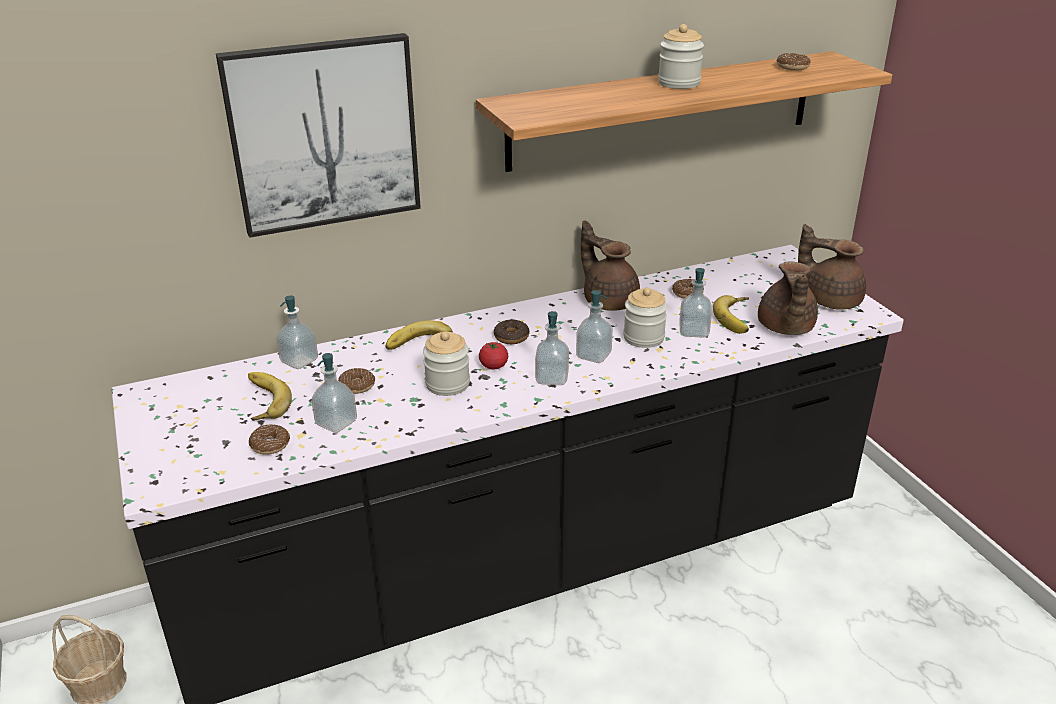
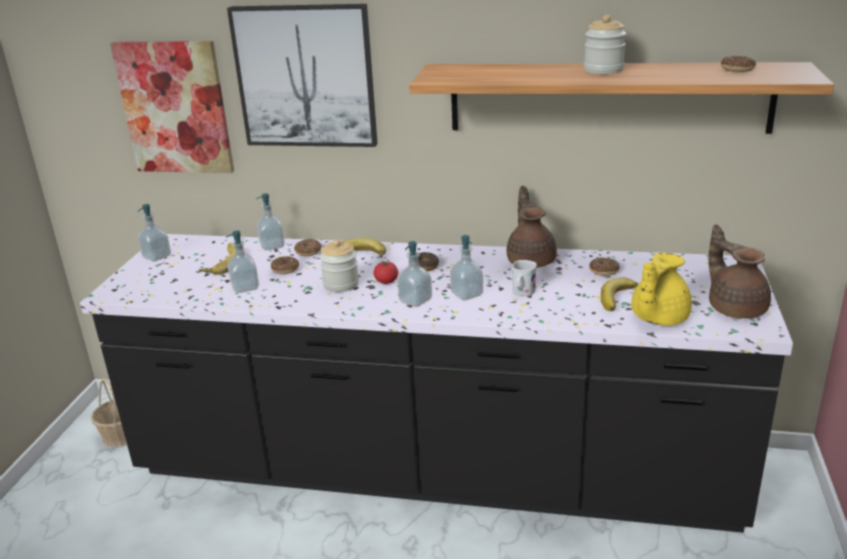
camera: 35 degrees right, 5 degrees down
(128, 205) = (175, 108): none -> picture
(270, 445) = (194, 288): donut -> donut (308, 252)
(643, 338) = (522, 293): jar -> white mug
(694, 331) = (570, 299): soap dispenser -> soap dispenser (157, 256)
(785, 328) = (657, 318): brown teapot -> yellow teapot

